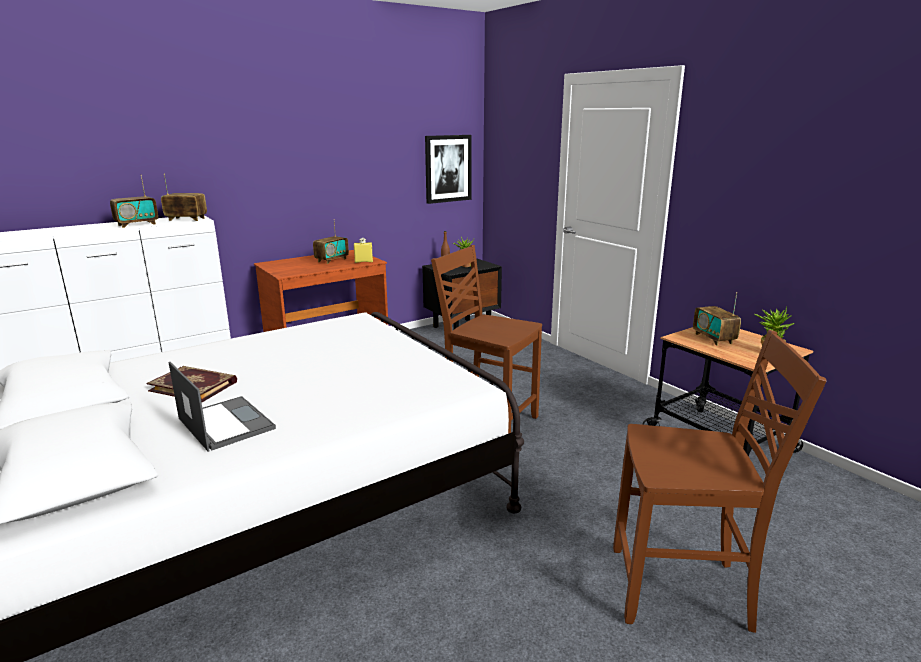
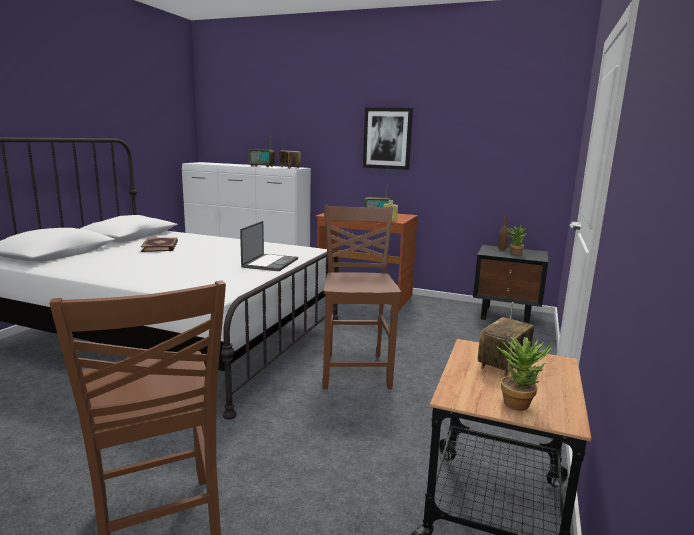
camera: 55 degrees right, 5 degrees down
(225, 423) = (117, 260): laptop -> laptop (270, 263)
(448, 168) = (528, 156): picture -> picture (387, 138)

